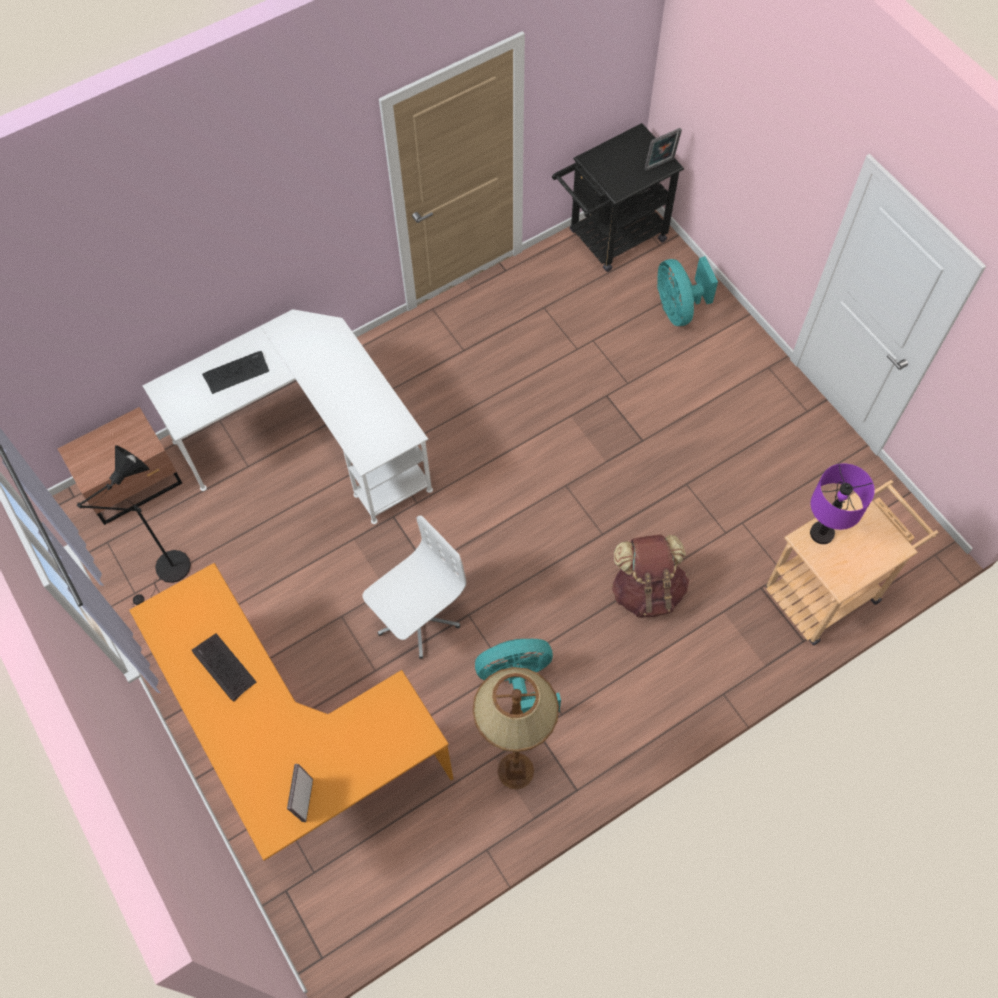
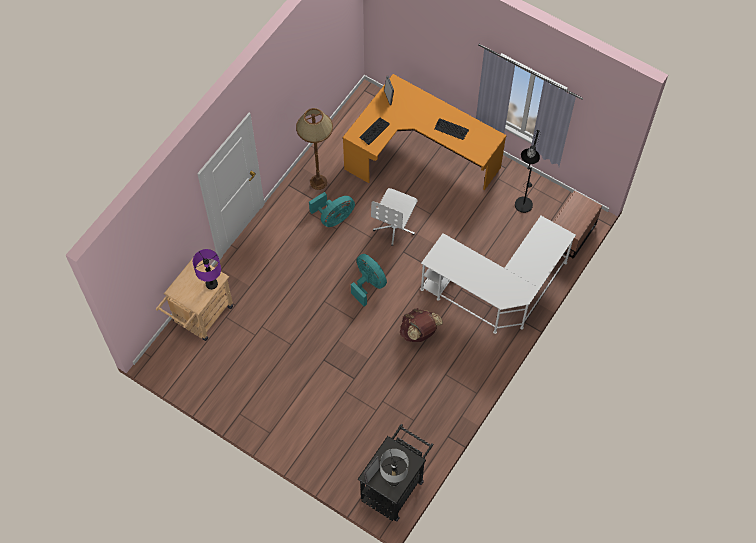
camera: 155 degrees right, 0 degrees up
(236, 372) = (534, 259): keyboard -> keyboard (374, 131)
(632, 149) = (394, 479): none -> grey table lamp
(647, 590) = (290, 282): brown backpack -> brown backpack (419, 332)
(678, 308) = (335, 451): turquoise fan -> turquoise fan (368, 284)

